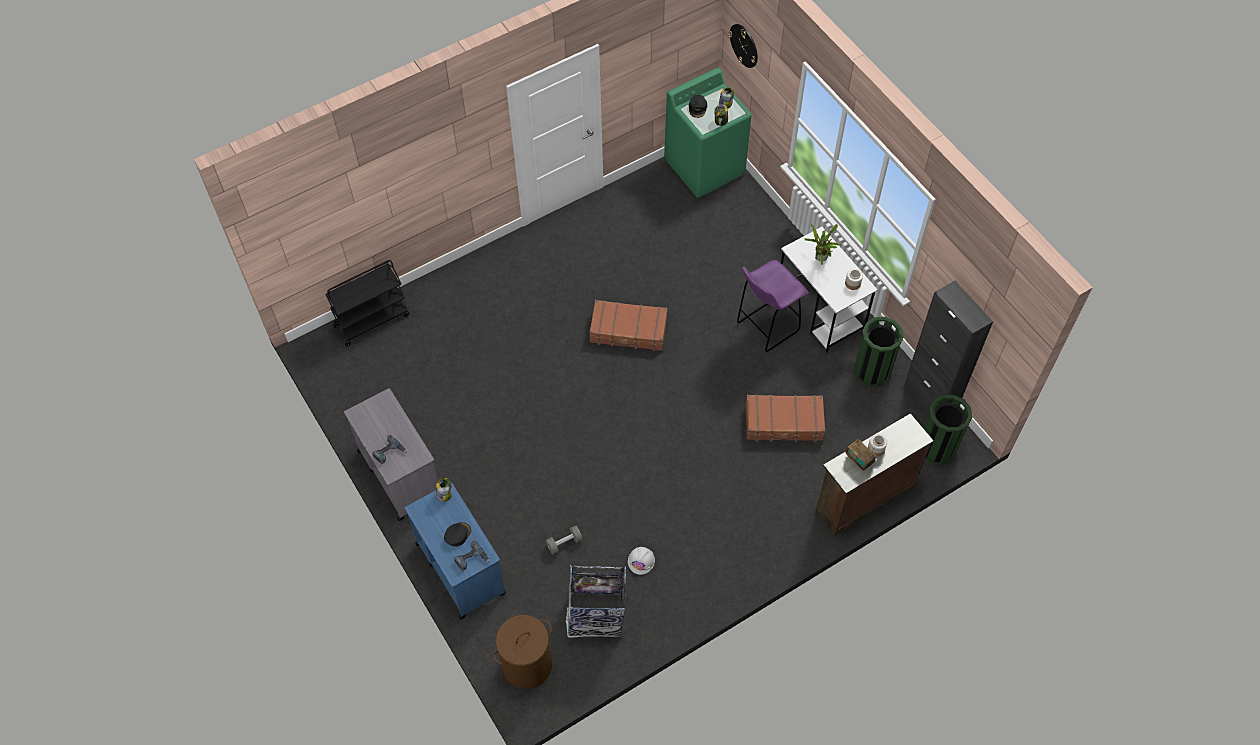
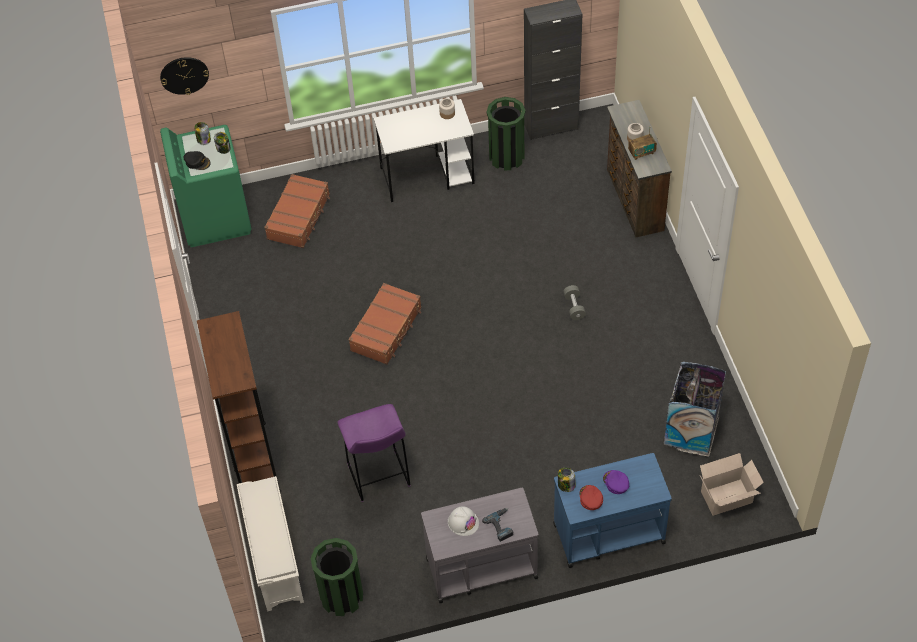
camera: 70 degrees left, 5 degrees down
(372, 320) = (274, 559): black cart -> white shoe rack
(435, 517) = (590, 498): none -> red cap
(457, 534) = (616, 483): black cap -> purple cap
(462, 276) = (254, 460): none -> brown bookcase
(472, 559) = (647, 476): power drill -> none
(527, 665) = (728, 497): brown laundry basket -> cardboard box
(564, 543) = (608, 438): grey dumbbell -> grey dumbbell (574, 307)
(641, 561) = (646, 380): white hard hat -> white hard hat (463, 522)
(766, 328) = (429, 220): purple stool -> purple stool (379, 477)
(784, 423) = (537, 235): brown suitcase -> brown suitcase (299, 217)
(820, 259) = (410, 129): potted plant -> none
(937, 447) = (601, 136): green trash can -> green trash can (341, 596)

